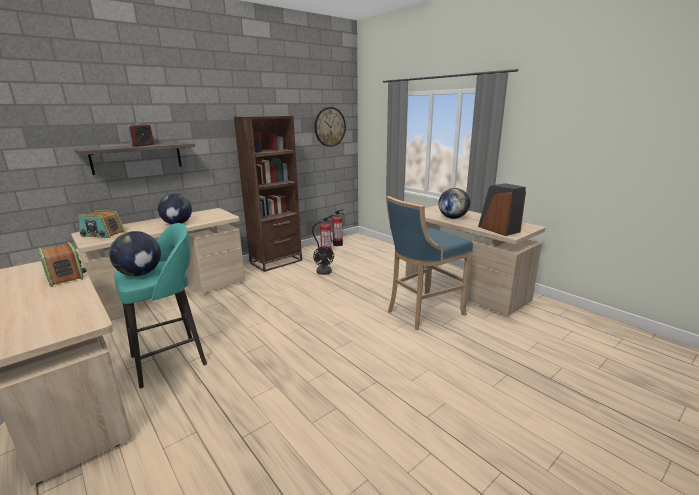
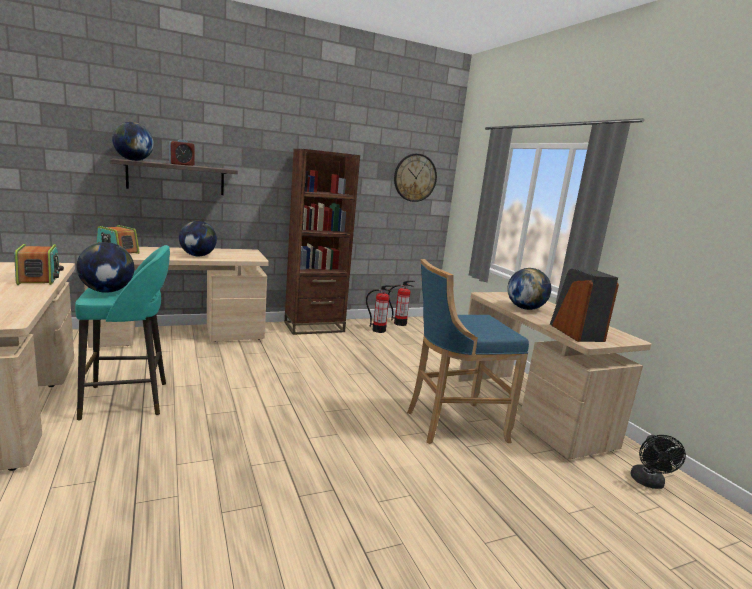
camera: 15 degrees right, 5 degrees down
(98, 148) = (133, 160): none -> globe
(324, 273) = (360, 351): black fan -> black fan (649, 483)

